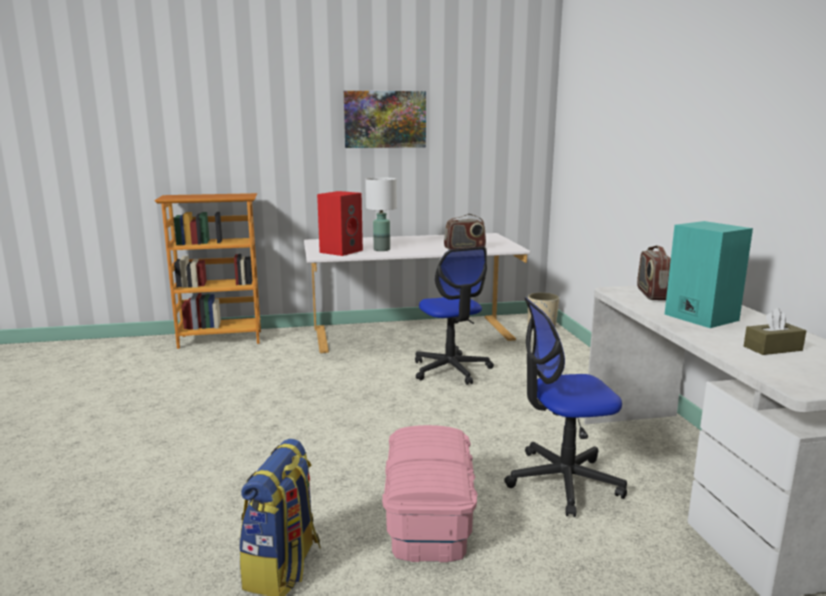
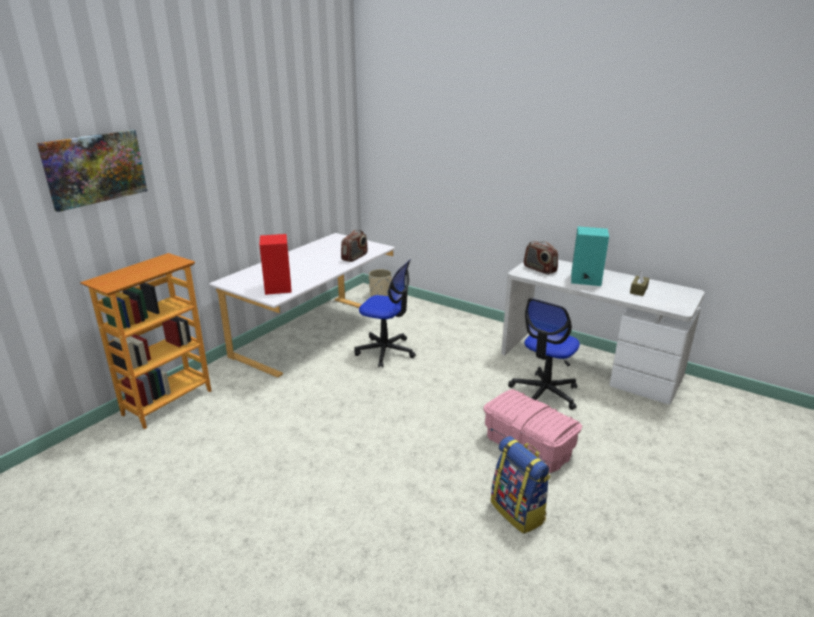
camera: 45 degrees left, 10 degrees up
(381, 250) = (303, 276): white table lamp -> none
(385, 119) = (255, 157): picture -> picture (95, 168)

